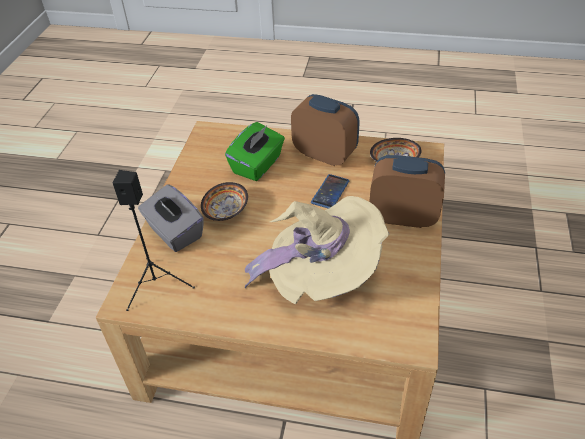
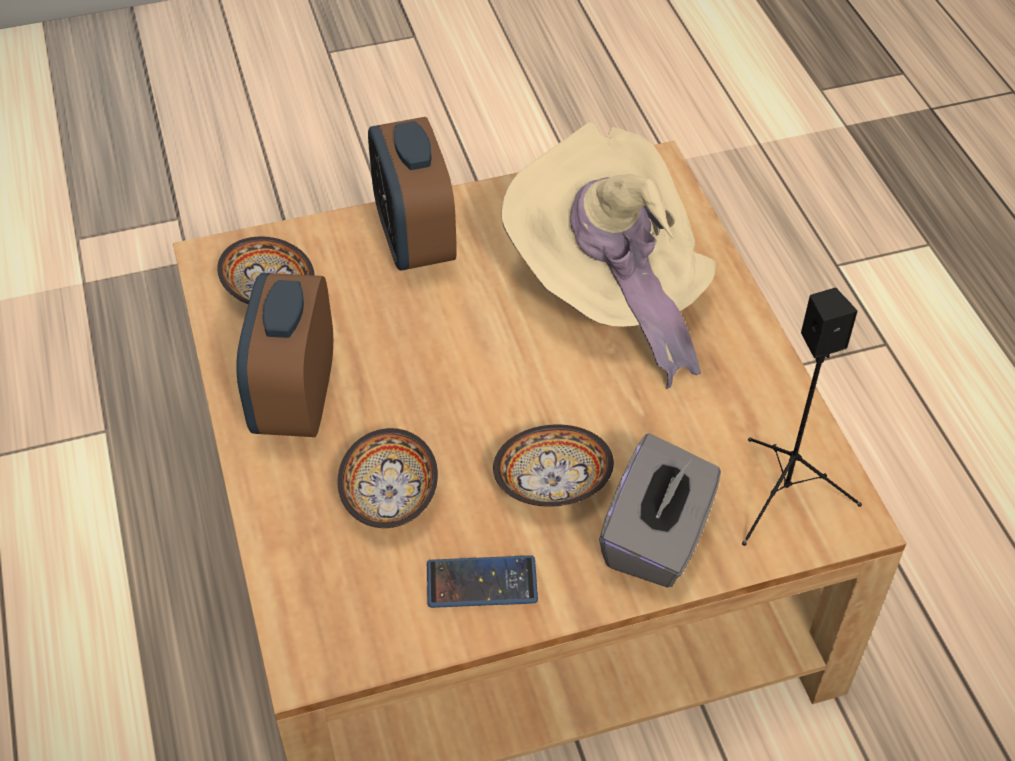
camera: 120 degrees left, 5 degrees up
(257, 165) = (387, 498): green tissue box -> bowl
(330, 192) = (406, 352): phone -> phone (481, 583)

